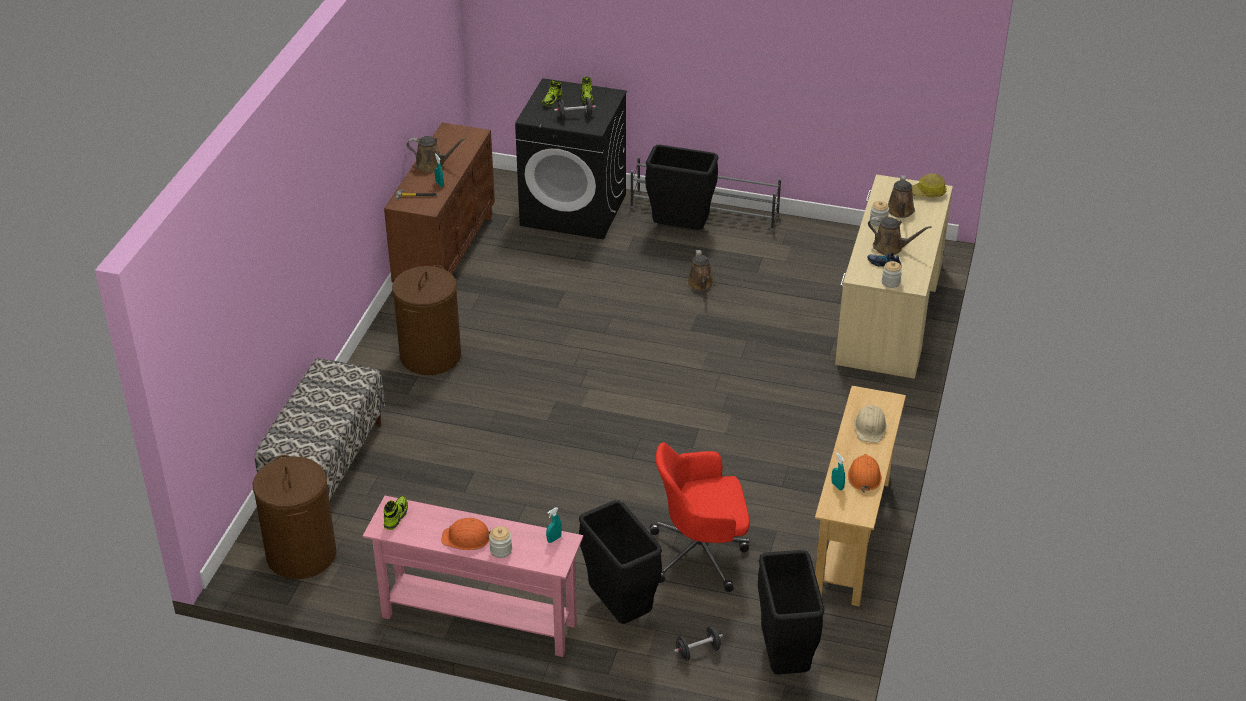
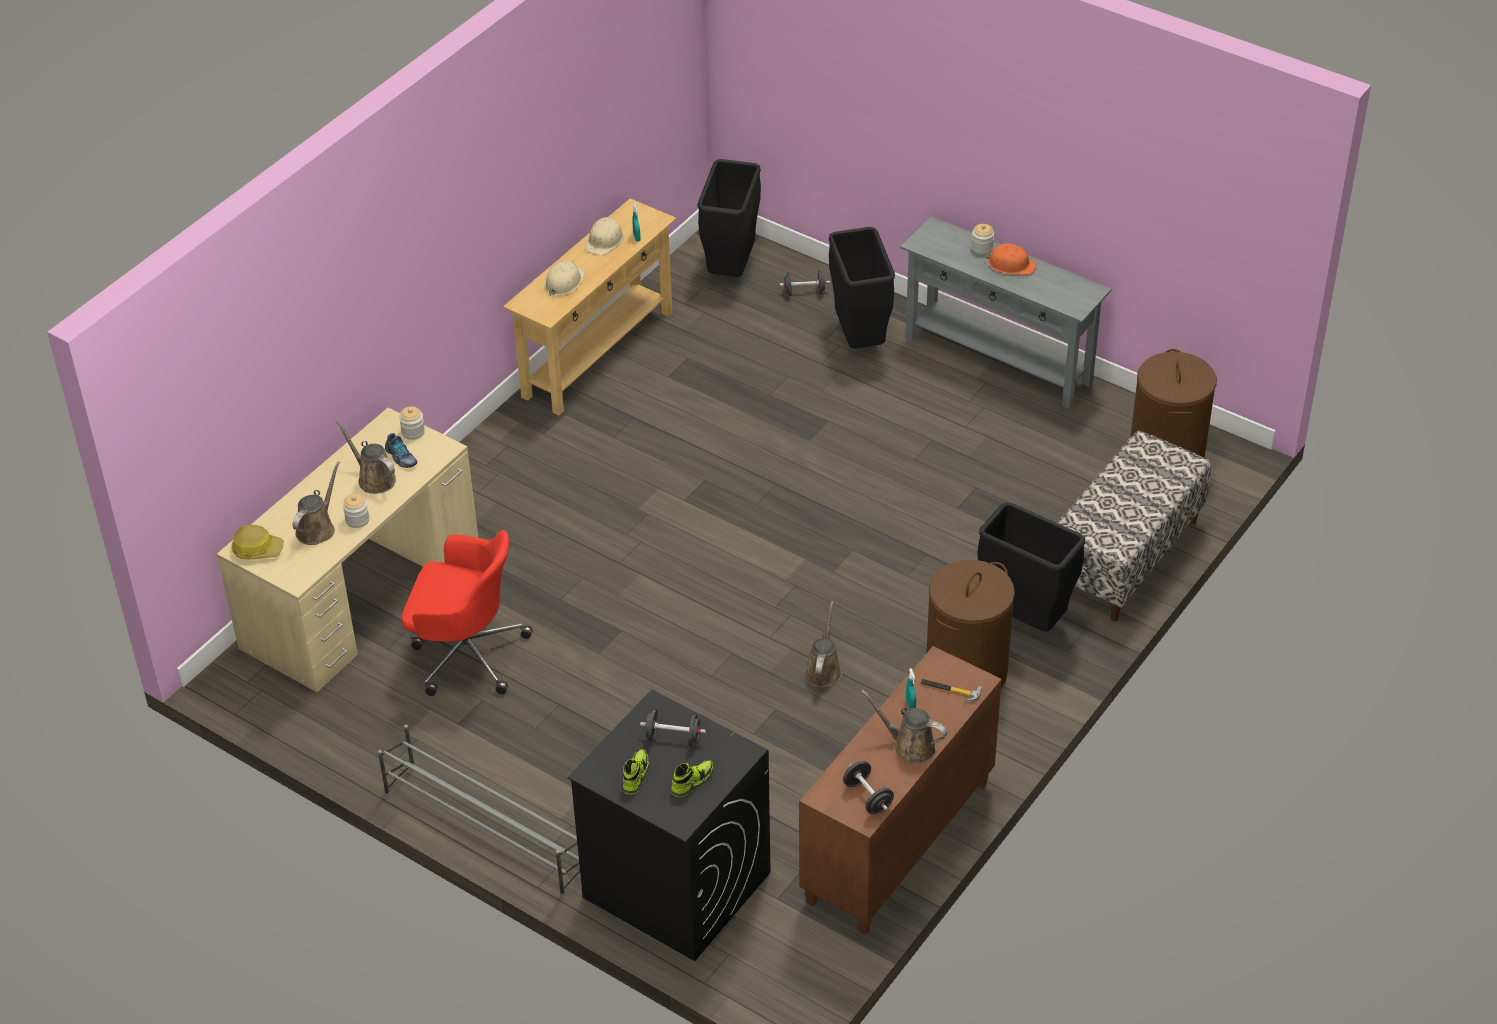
camera: 160 degrees left, 5 degrees up
(396, 516) = (1075, 298): shoe -> none
(449, 138) = (868, 797): none -> black dumbbell
(479, 620) = (998, 360): pink console table -> grey console table
(554, 539) = (928, 247): turquoise spray bottle -> none
(680, 230) = (540, 803): black trash can -> black trash can (1024, 621)
(701, 284) = (567, 698): brown watering can -> brown watering can (823, 670)
(701, 554) = (756, 371): red office chair -> red office chair (466, 653)
(864, 476) = (605, 240): orange hard hat -> beige hard hat

